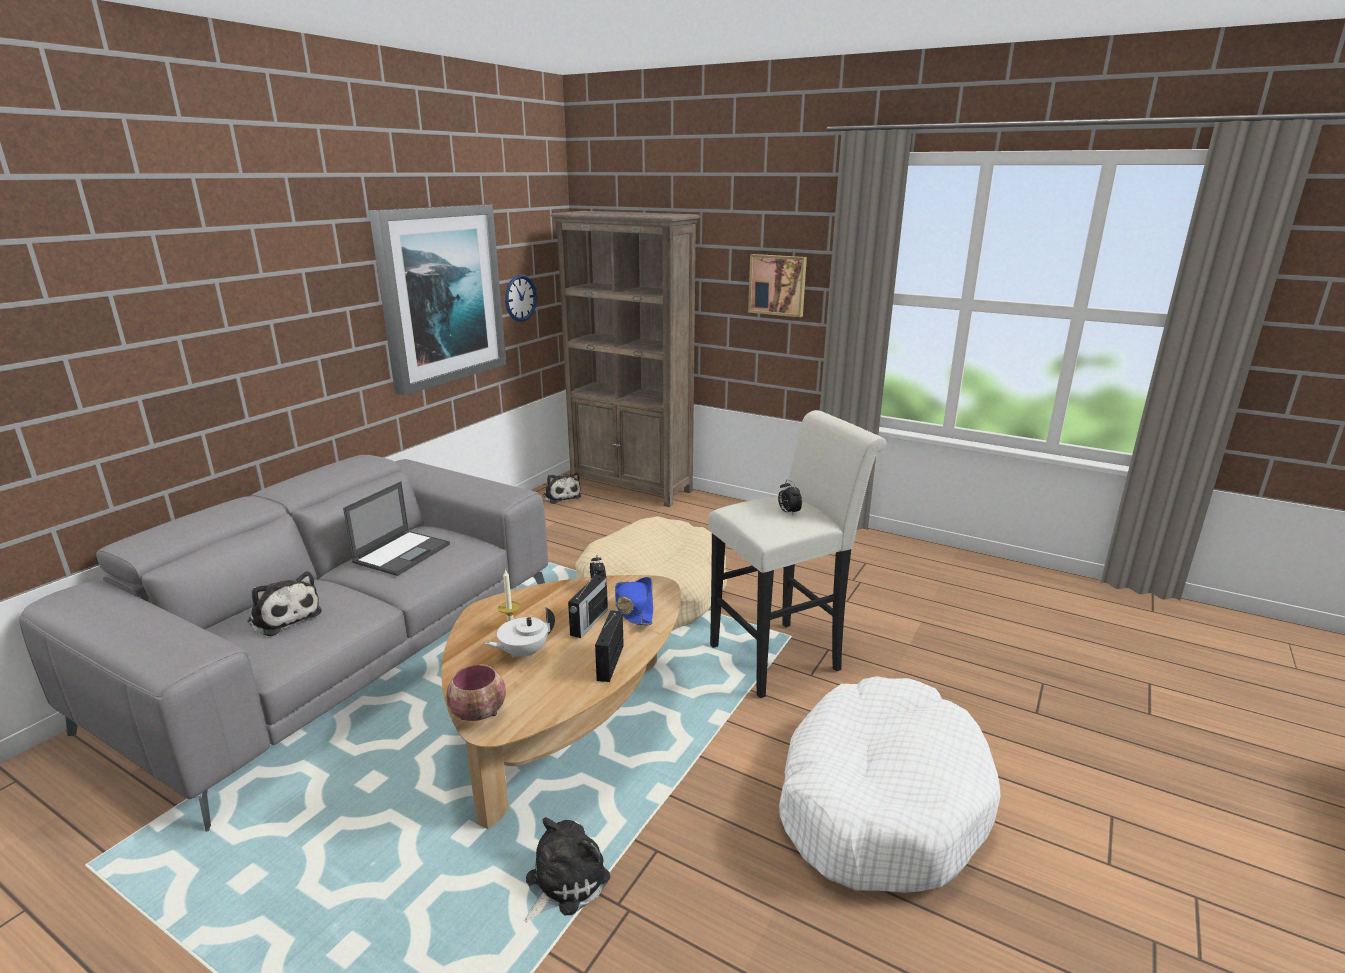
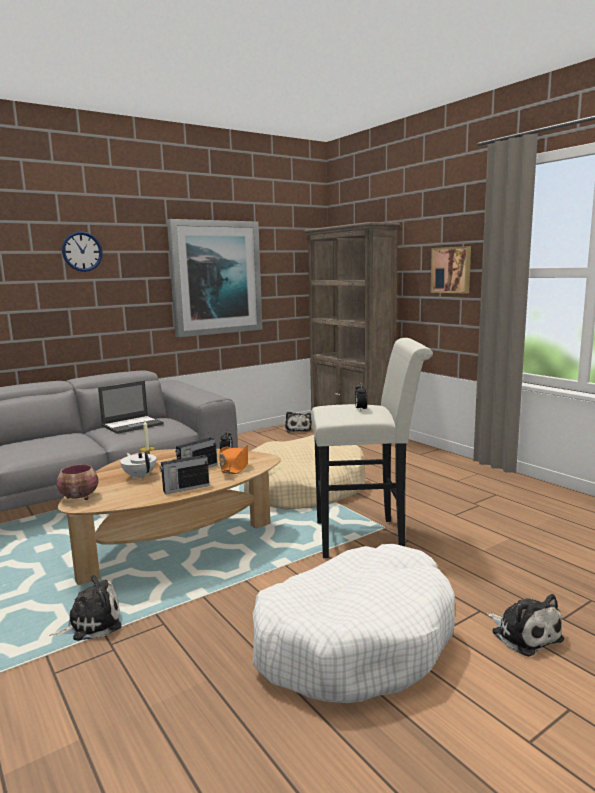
camera: 25 degrees right, 10 degrees down
(284, 616) = (39, 442): plush toy -> plush toy (524, 634)
(520, 298) = (280, 287): wall clock -> wall clock (82, 251)
(523, 653) = (140, 476): white teapot -> white teapot turned 60 degrees clockwise
(611, 661) = (185, 488): radio -> radio turned 150 degrees counterclockwise
(634, 608) = (234, 466): blue hat -> orange hat

